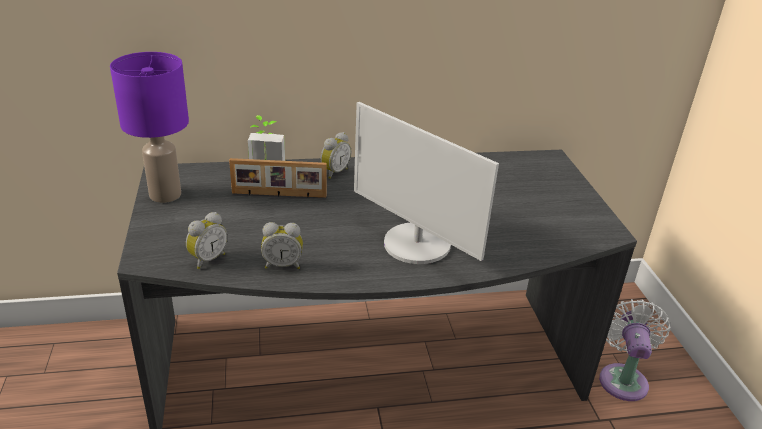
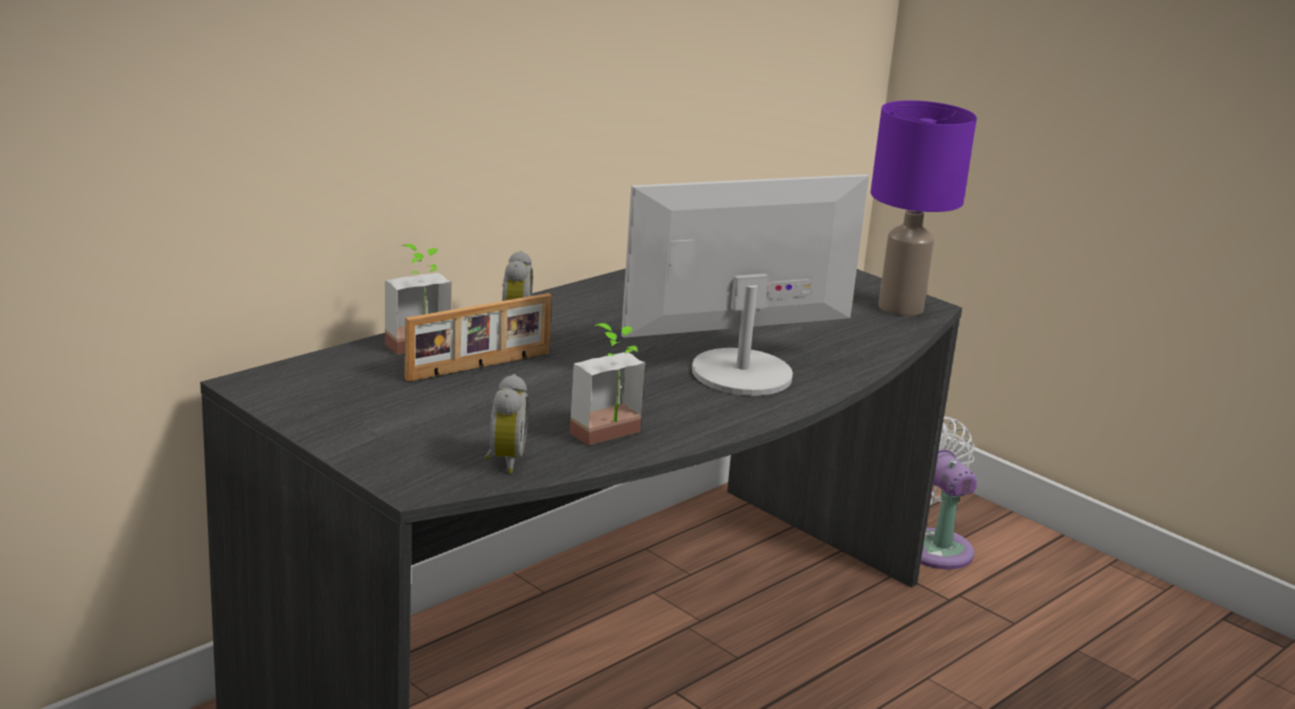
camera: 35 degrees left, 10 degrees down
(164, 195) = (307, 409): purple table lamp -> purple table lamp (901, 308)
(283, 264) = (612, 437): alarm clock -> potted plant
(416, 244) = (740, 373): monitor -> monitor turned 150 degrees clockwise

